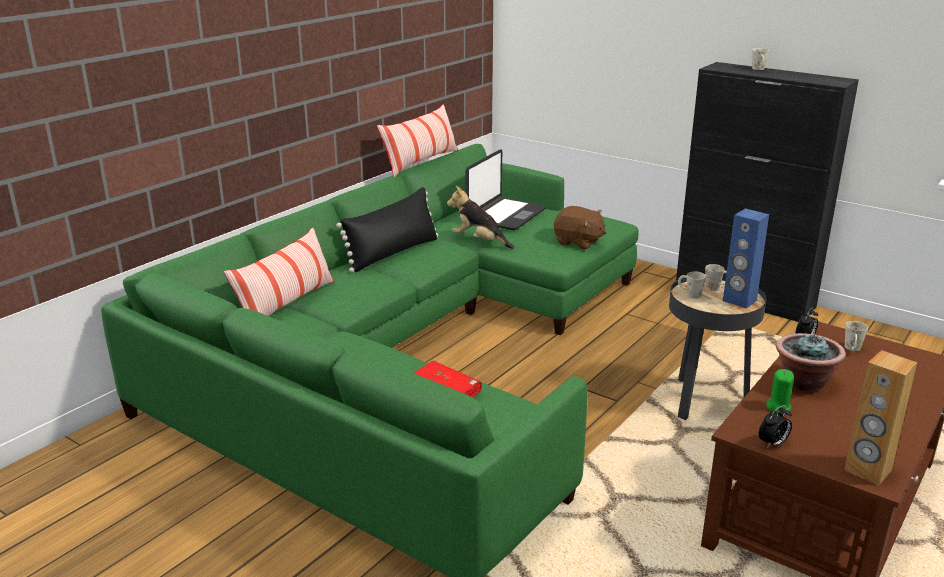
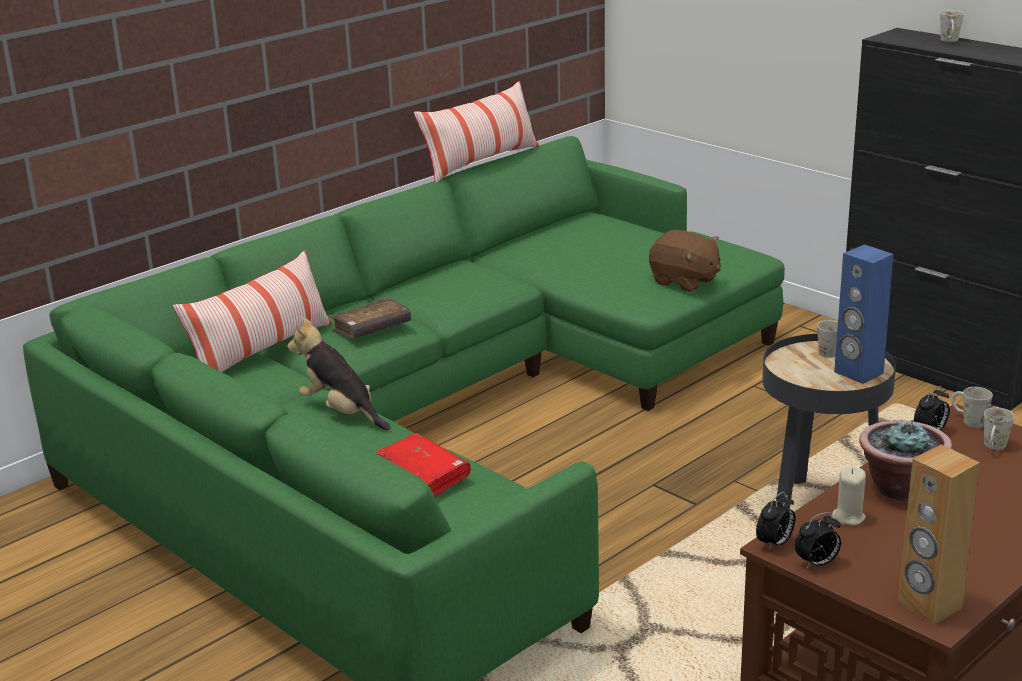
camera: 10 degrees right, 0 degrees up
(365, 284) = (371, 329): none -> brown book
(393, 253) = (422, 288): black pillow -> none
(479, 241) = (547, 275): plush toy -> plush toy (341, 412)
(505, 215) = (594, 239): laptop -> none
(689, 294) = (791, 361): white mug -> white mug (967, 420)
(735, 430) = (775, 544): none -> alarm clock
(778, 406) = (848, 517): green candle -> beige candle

